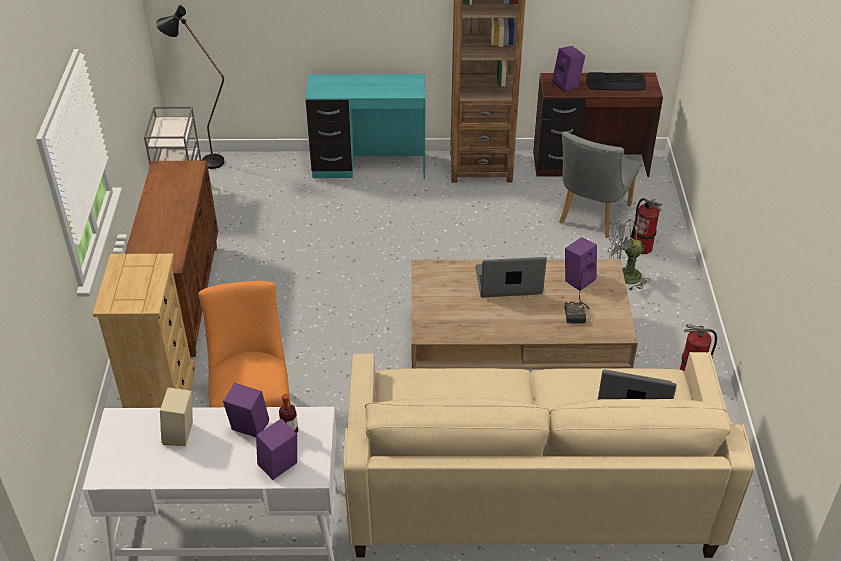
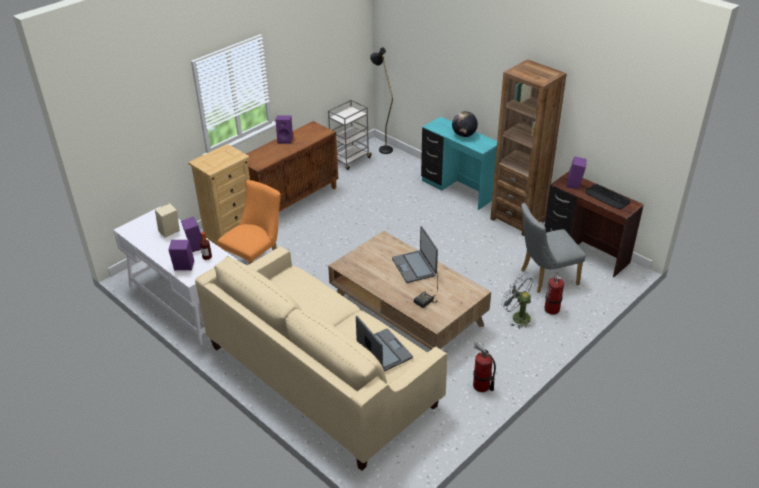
camera: 45 degrees right, 5 degrees down
(371, 85) = (464, 135): none -> globe
(508, 282) = (414, 267): laptop -> laptop turned 150 degrees counterclockwise
(578, 278) = (452, 287): purple speaker -> purple speaker (285, 139)

